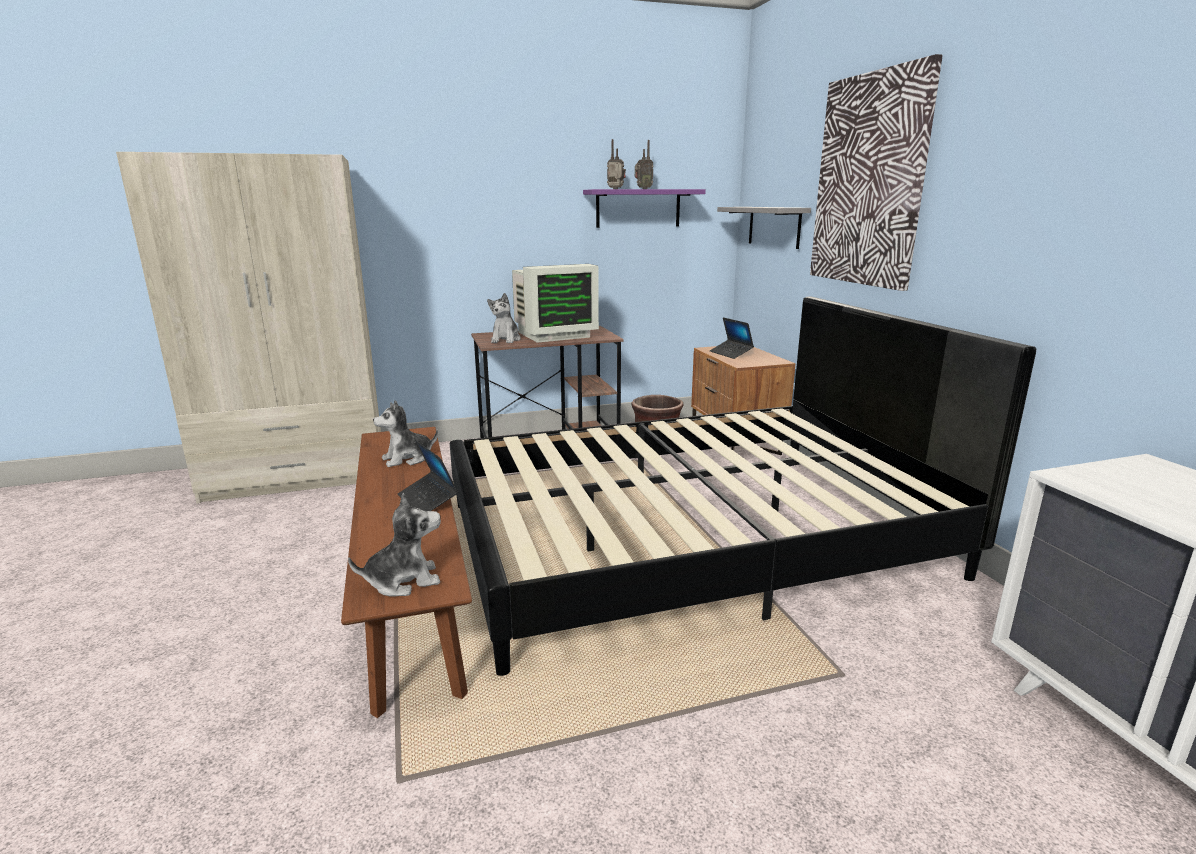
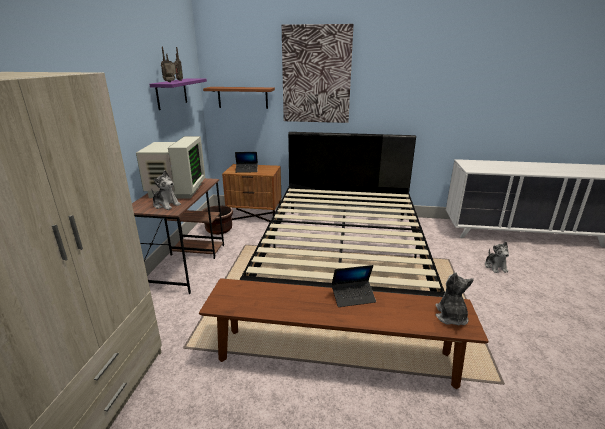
camera: 65 degrees left, 5 degrees up
(407, 459) = (277, 297): plush toy -> plush toy (495, 267)
(774, 226) = (242, 97): grey shelf -> brown shelf

